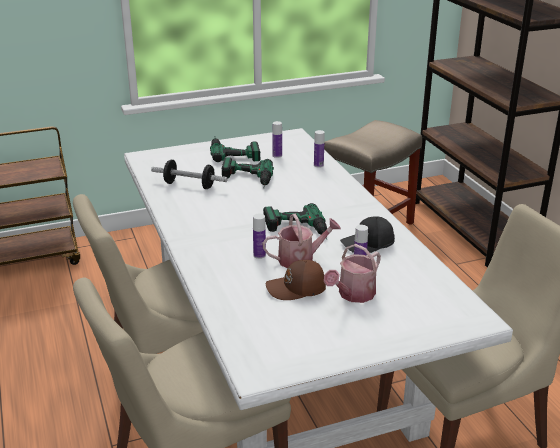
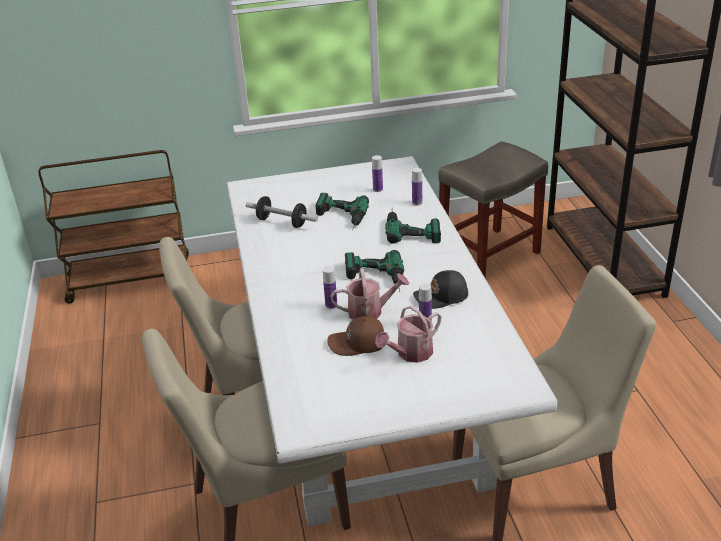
camera: 10 degrees right, 5 degrees up
(233, 151) = (335, 183): power drill -> power drill (412, 228)

